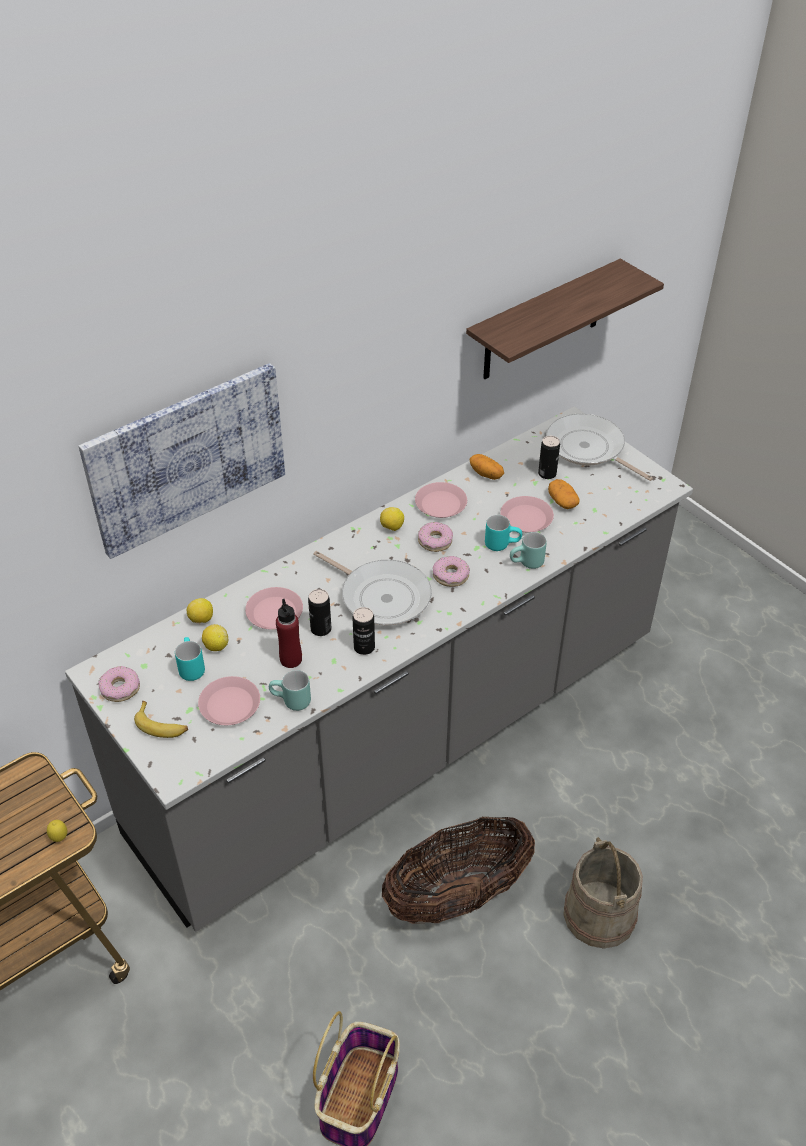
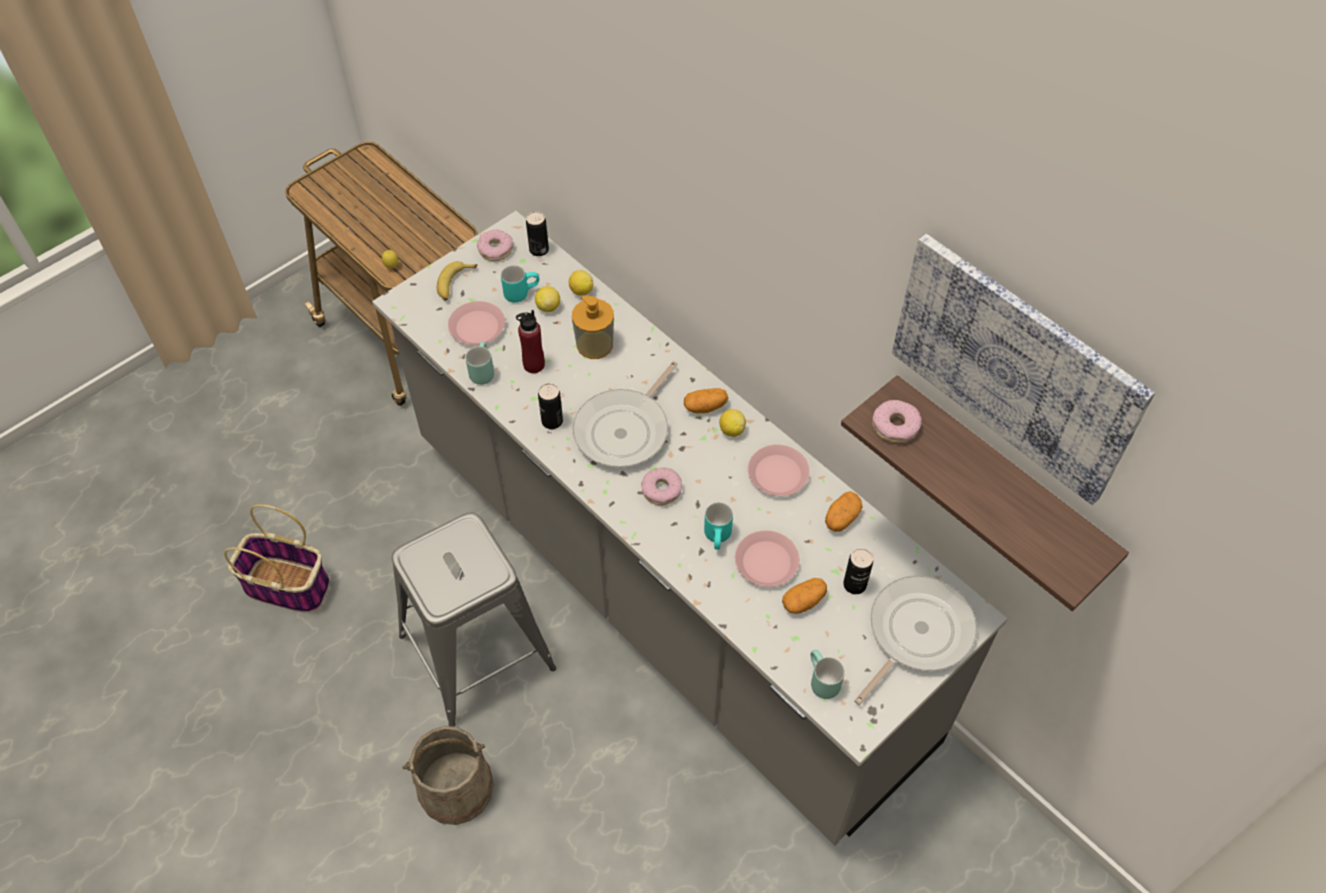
camera: 85 degrees right, 10 degrees up
(187, 458) = (621, 166): picture -> picture (1014, 367)
(275, 612) = (594, 344): pink plate -> soap dispenser
(321, 629) = (575, 383): can -> can (539, 250)
(363, 542) = (705, 407): none -> potato
(435, 541) = (715, 472): donut -> donut (895, 426)
(457, 895) = (476, 652): basket -> grey stool
(527, 564) = (688, 564): turquoise mug -> turquoise mug (820, 681)

